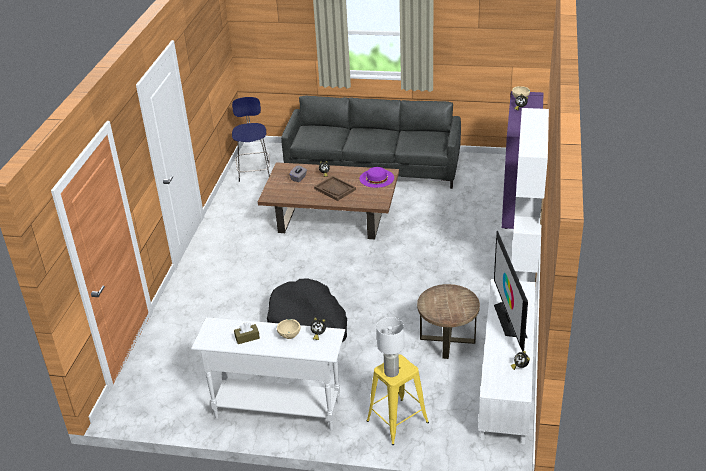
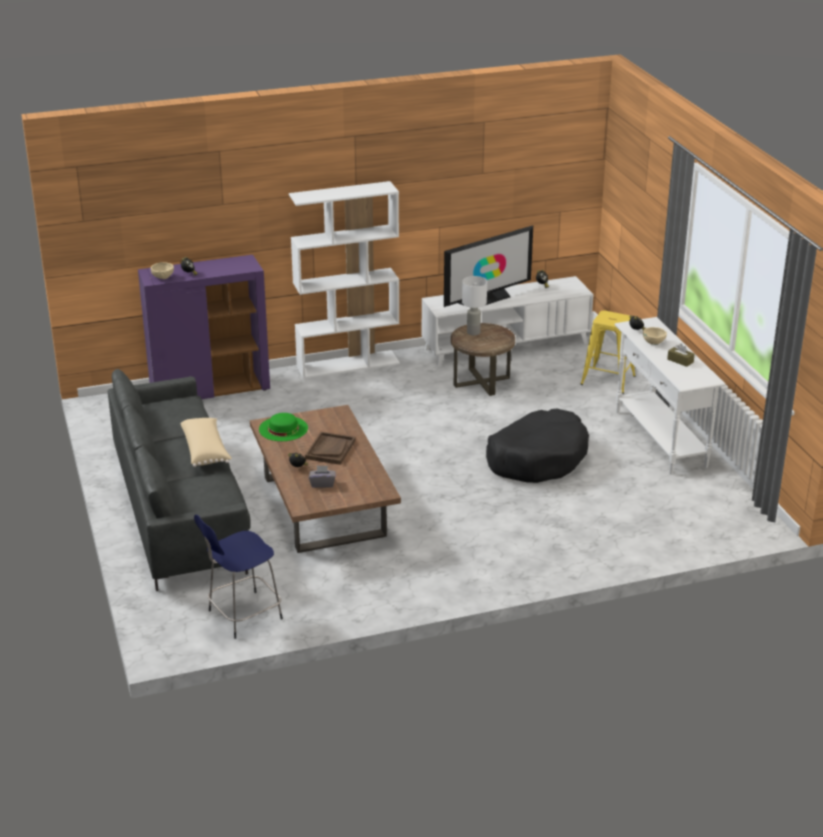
camera: 120 degrees left, 5 degrees down
(367, 143) = (206, 450): none -> beige pillow
(376, 178) = (283, 428): purple hat -> green hat
(392, 372) = (619, 319): white table lamp -> white table lamp (473, 332)

